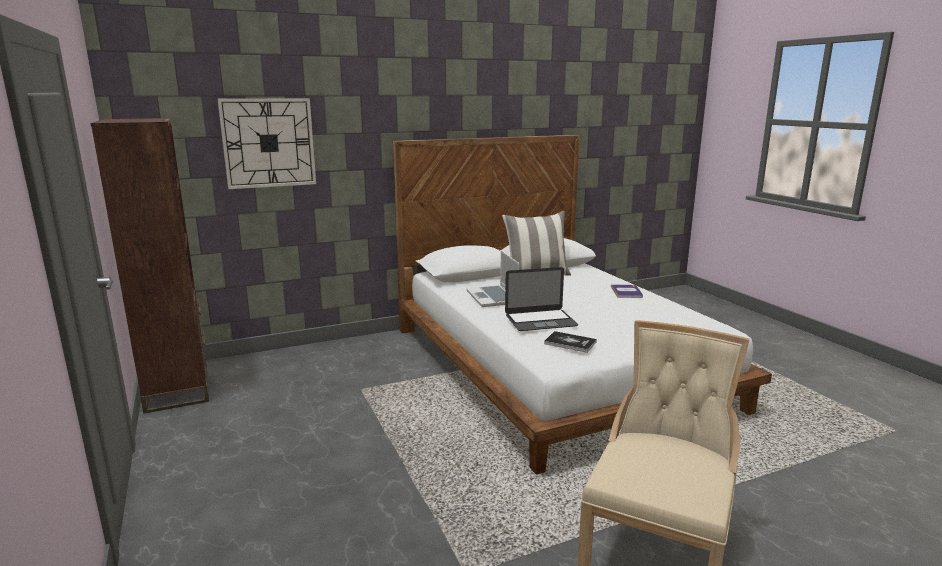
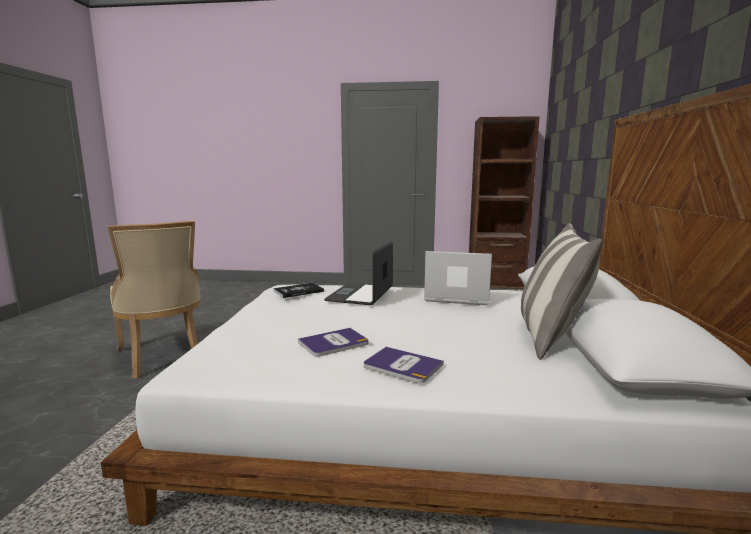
camera: 120 degrees right, 5 degrees down
(268, 143) = (577, 131): wall clock -> none
(632, 308) = (334, 343): none -> book

